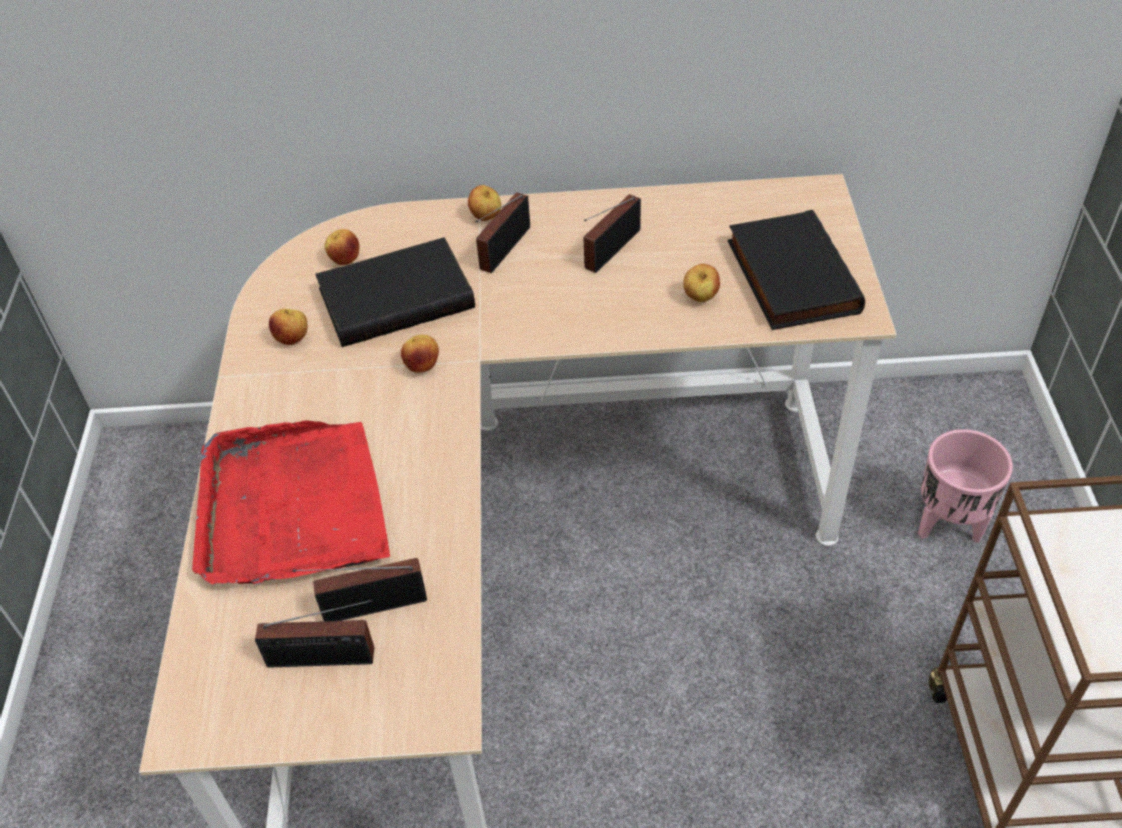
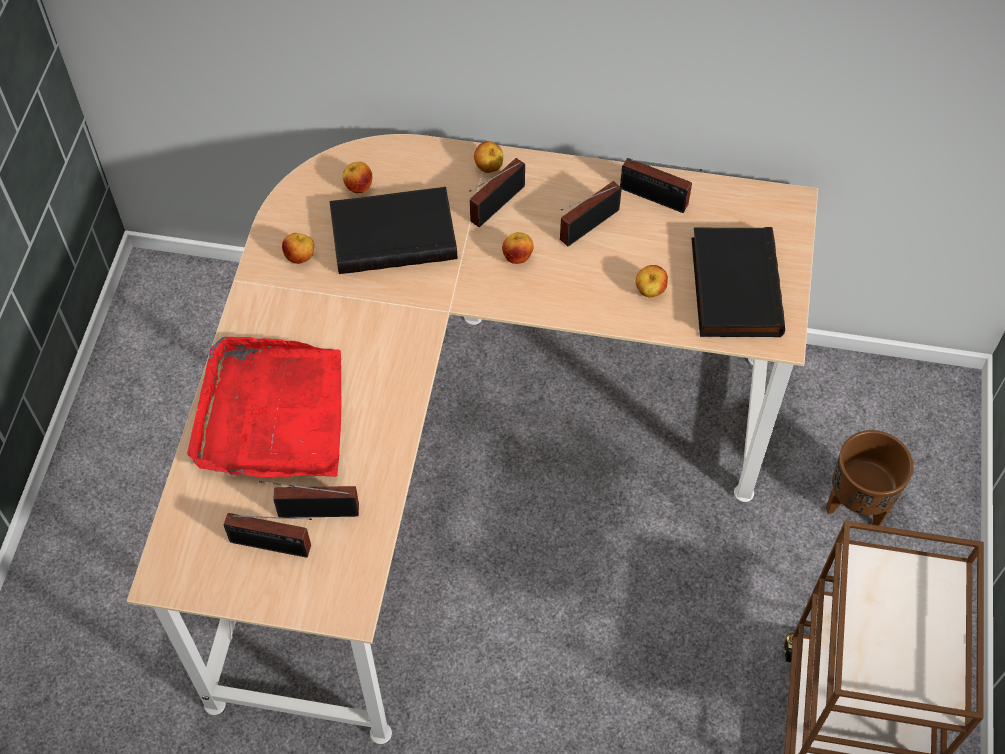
camera: 10 degrees right, 10 degrees up
(422, 366) = (400, 307): apple -> apple (517, 257)
(677, 213) = (657, 199): none -> radio
(948, 524) = (856, 505): pink planter -> brown planter

